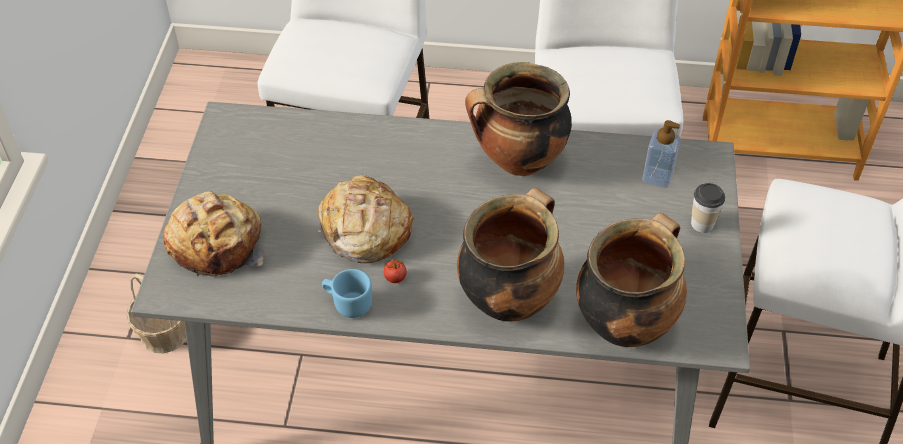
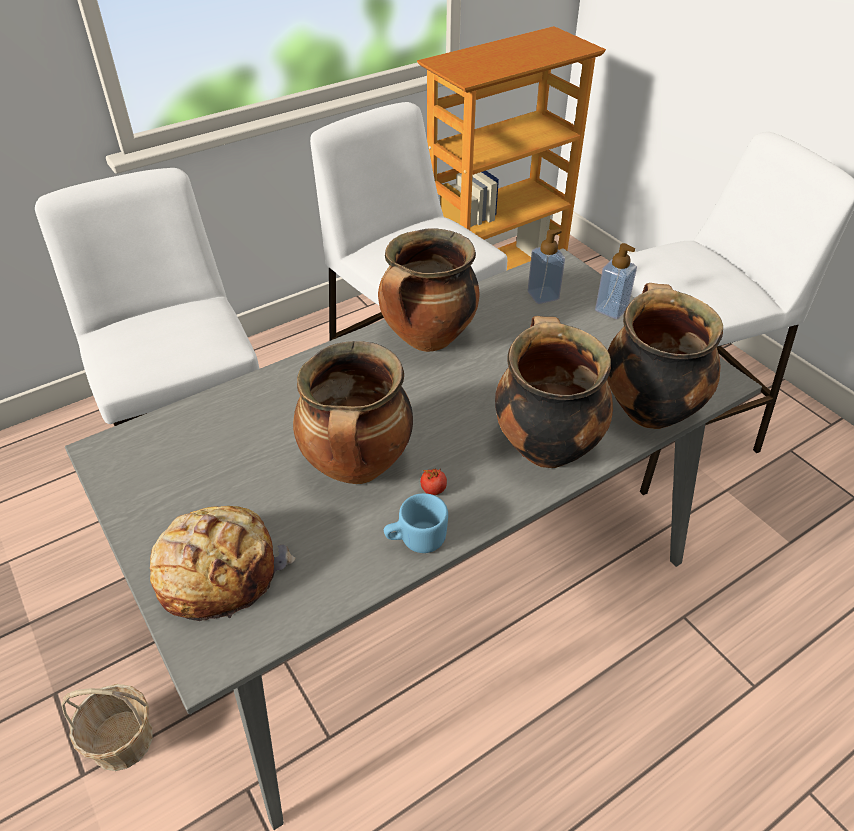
camera: 40 degrees left, 5 degrees down
(364, 230) = (358, 467): bread -> cooking pot
(702, 224) = (611, 309): cup -> soap dispenser

